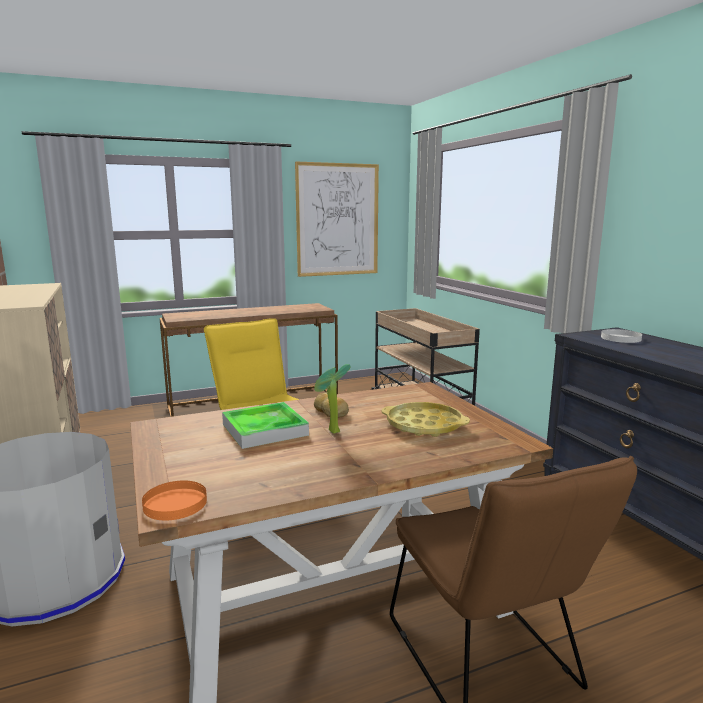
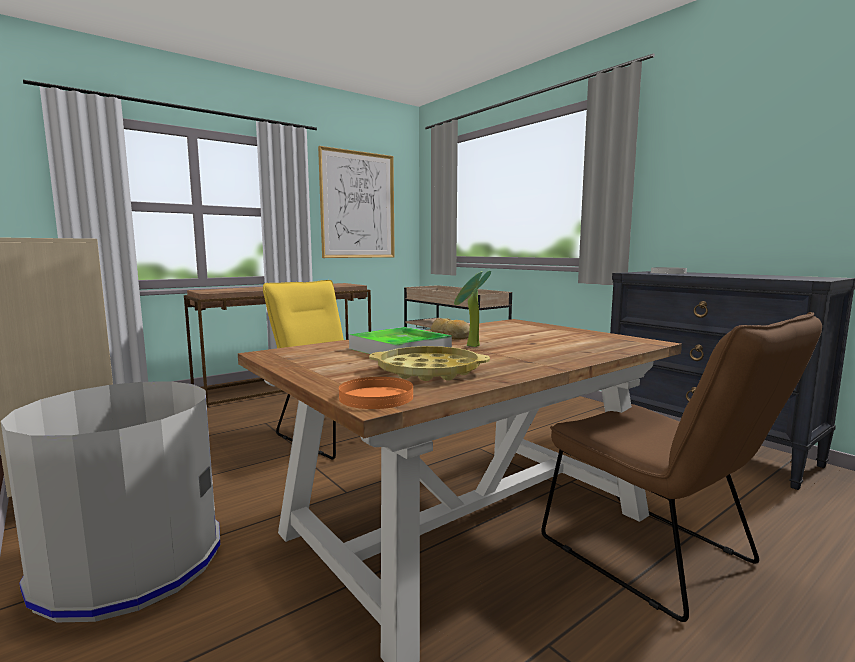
camera: 15 degrees left, 5 degrees down
(424, 425) = (551, 338): yellow tray -> yellow tray (428, 371)

